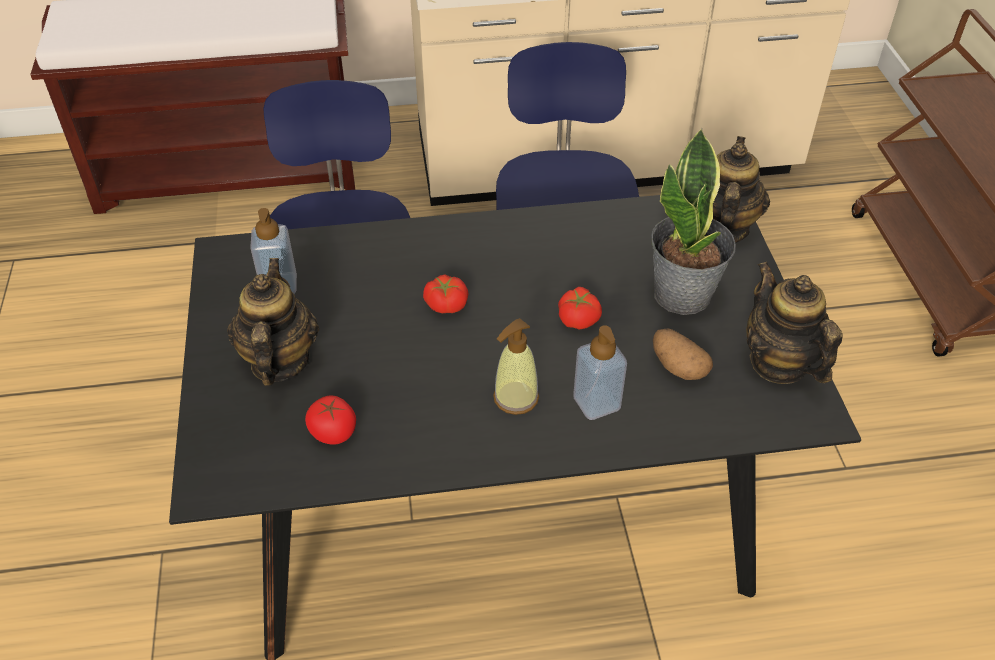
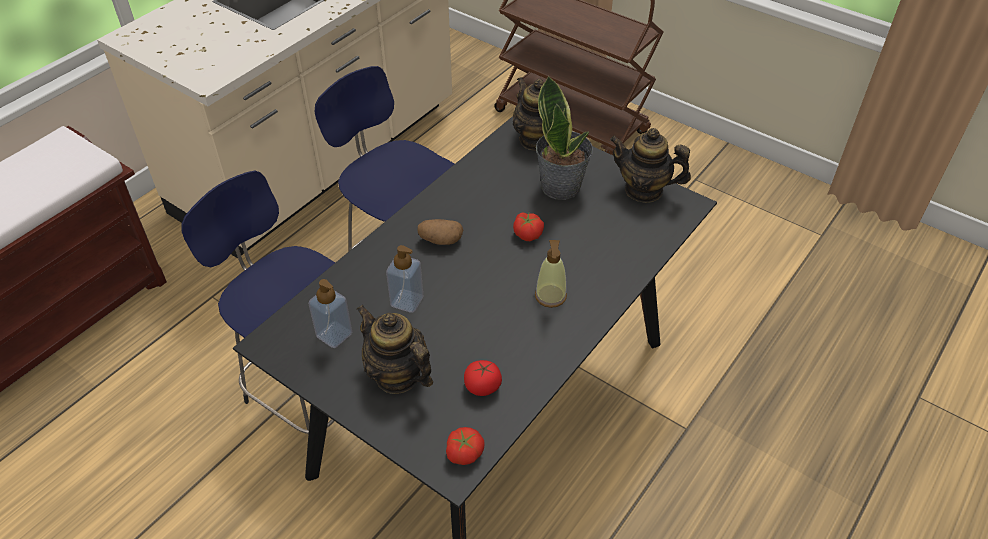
camera: 45 degrees left, 0 degrees up
(446, 304) = (449, 275): tomato -> tomato (464, 452)
(596, 403) = (591, 269): soap dispenser -> soap dispenser (407, 301)
(677, 367) = (604, 224): potato -> potato (440, 240)

